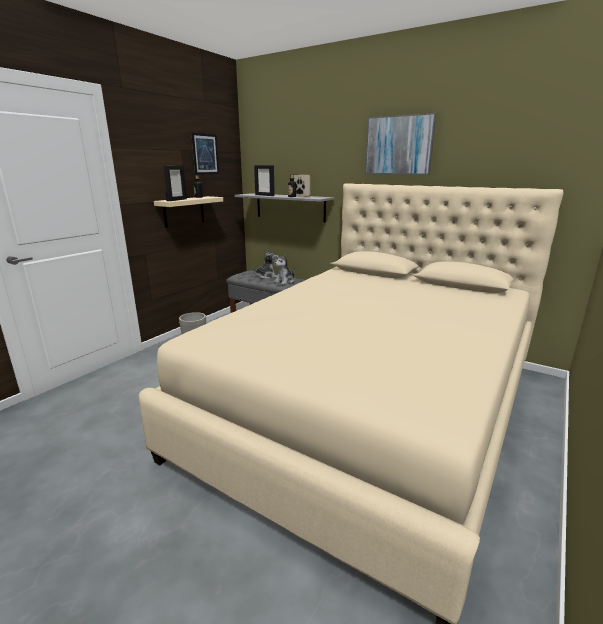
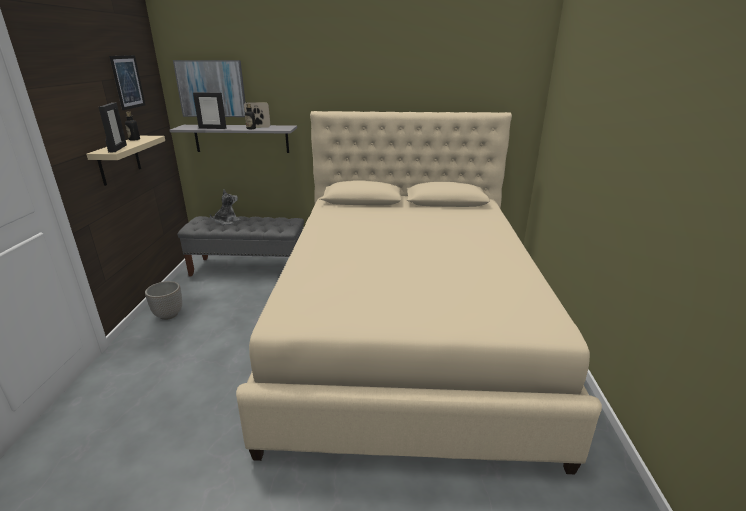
camera: 30 degrees left, 5 degrees up
(285, 281) = (254, 223): plush toy -> none
(399, 145) = (364, 71): picture -> picture (211, 88)

